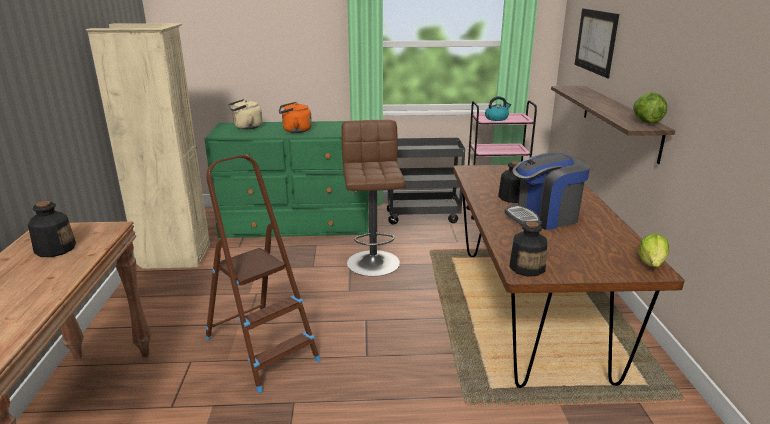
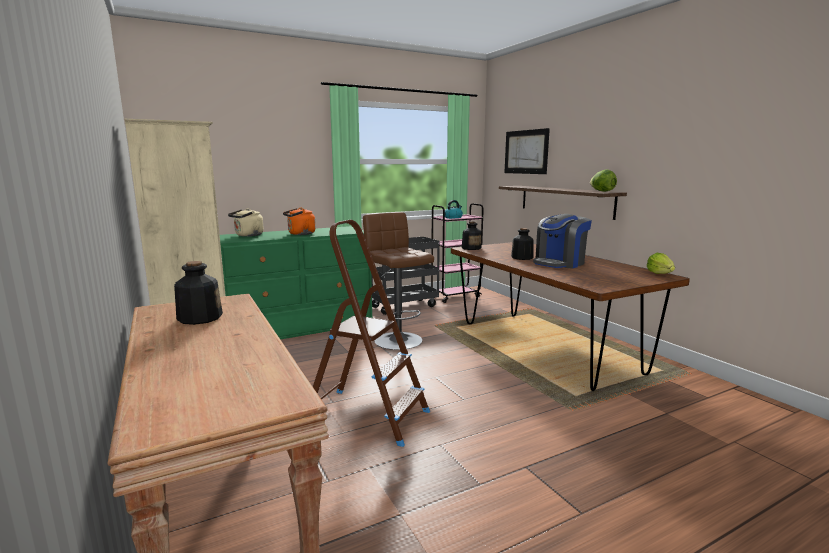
camera: 25 degrees left, 10 degrees down
(527, 268) = (596, 285): bottle -> bottle (471, 248)

